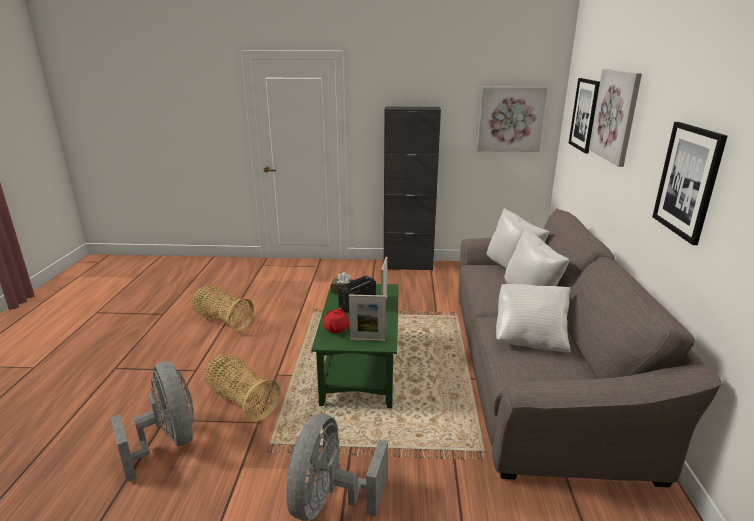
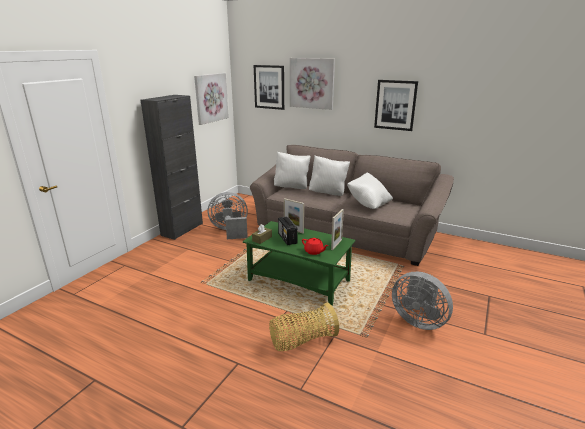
camera: 65 degrees left, 0 degrees up
(168, 442) = (332, 388): grey fan -> grey fan (230, 231)
(223, 320) = (162, 335): basket -> none

